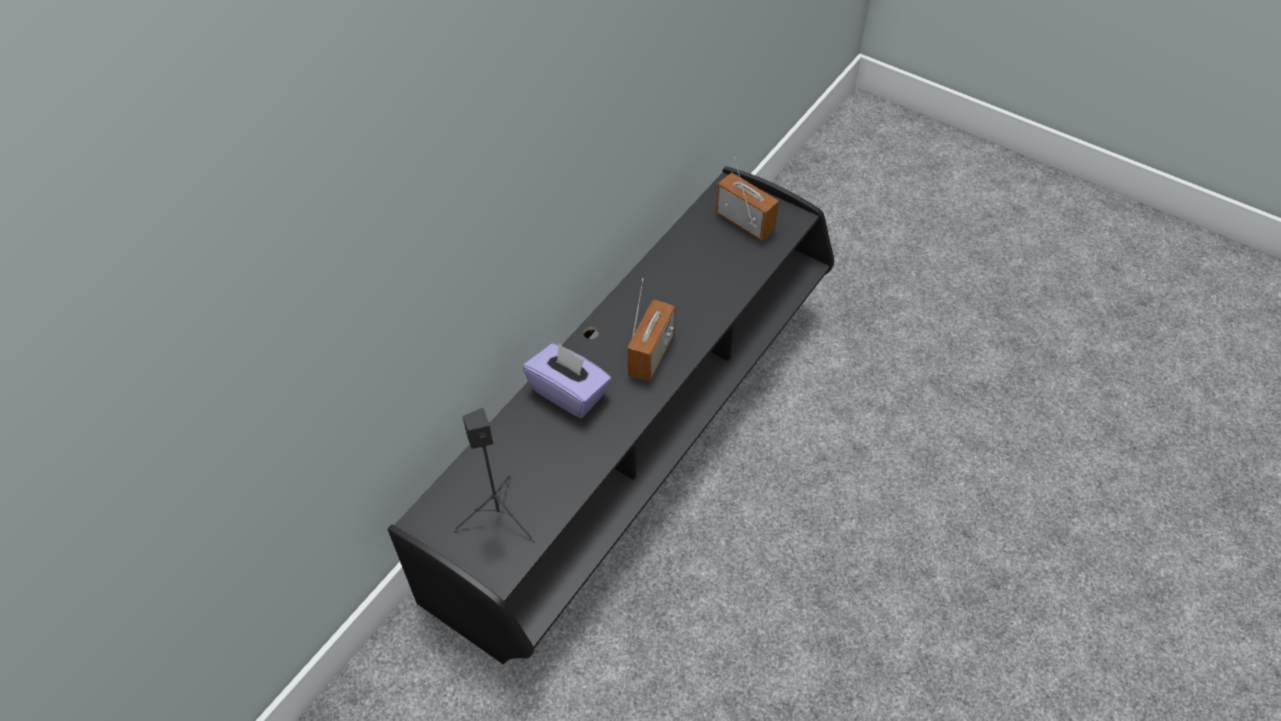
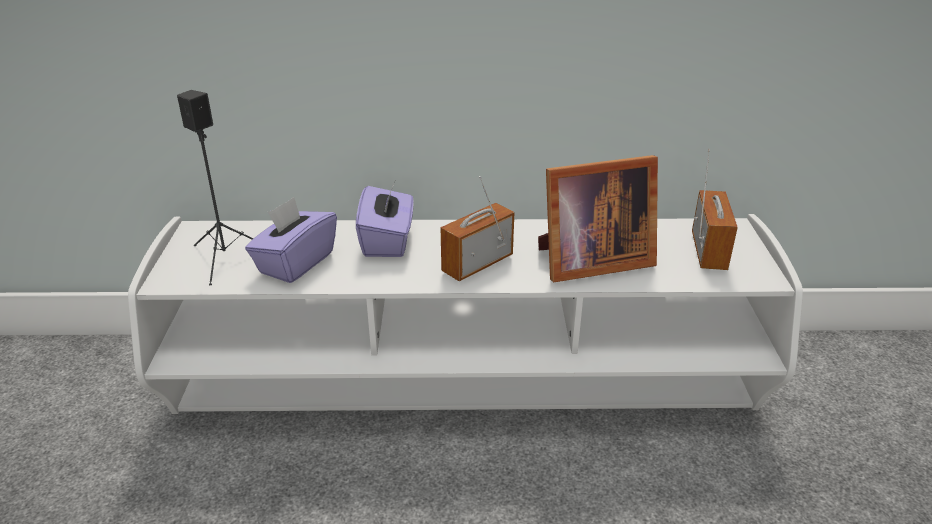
camera: 55 degrees right, 20 degrees down
(549, 469) = (295, 263): none -> purple tissue box
(640, 441) = (467, 387): black tv stand -> white tv stand
(651, 355) = (477, 264): radio -> radio turned 150 degrees clockwise
(703, 291) = (589, 262): none -> picture frame

